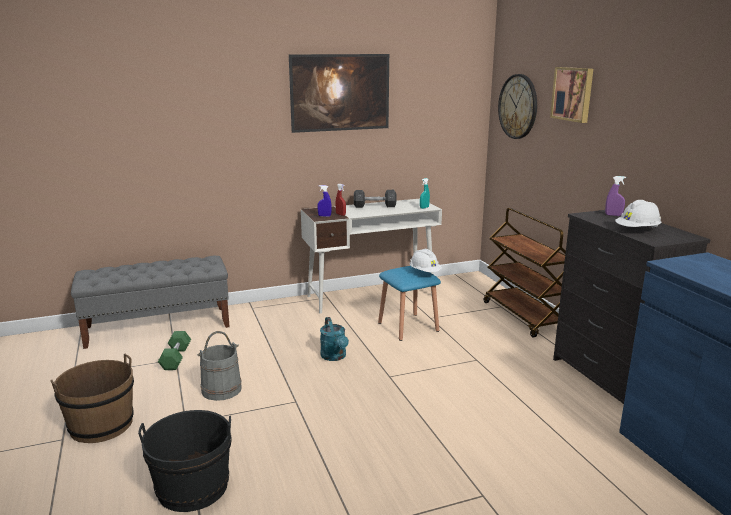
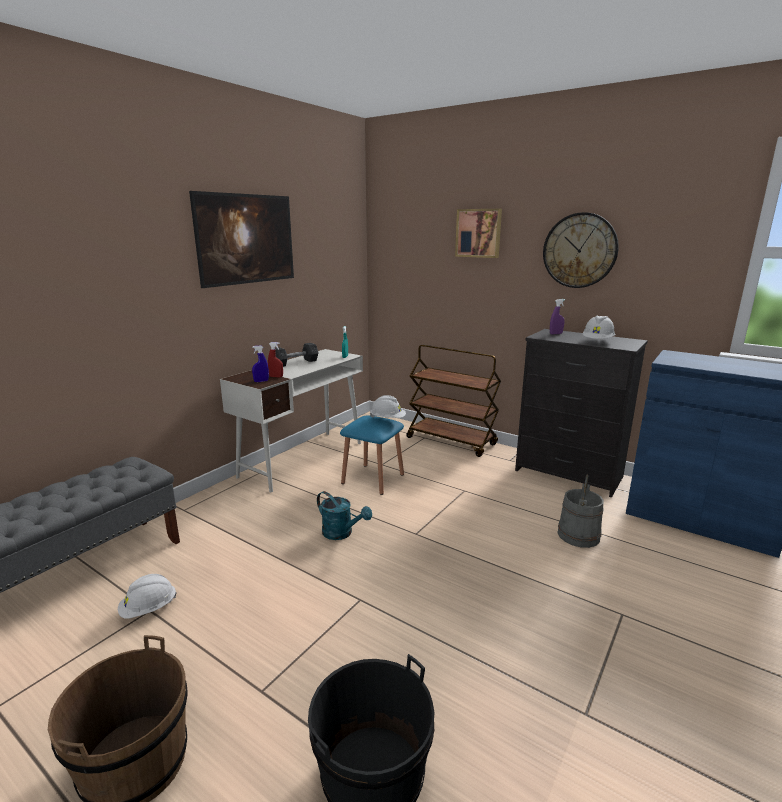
camera: 35 degrees left, 0 degrees up
(176, 358) = (149, 609): green dumbbell -> white hard hat
(221, 389) = (259, 624): grey bucket -> grey bucket (579, 535)
(518, 106) = (407, 250): wall clock -> wall clock (579, 250)

